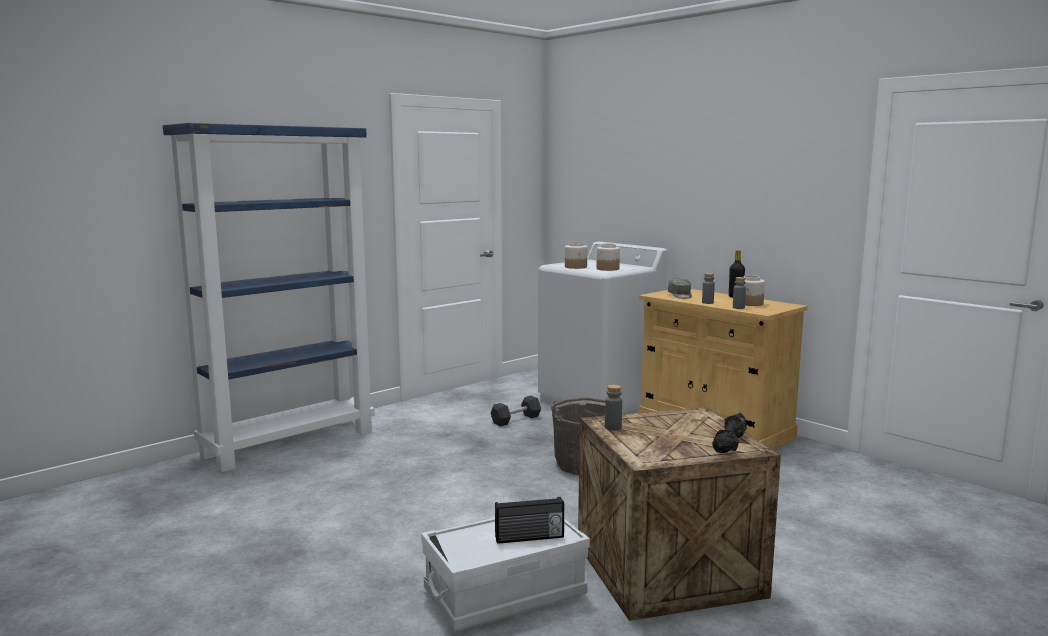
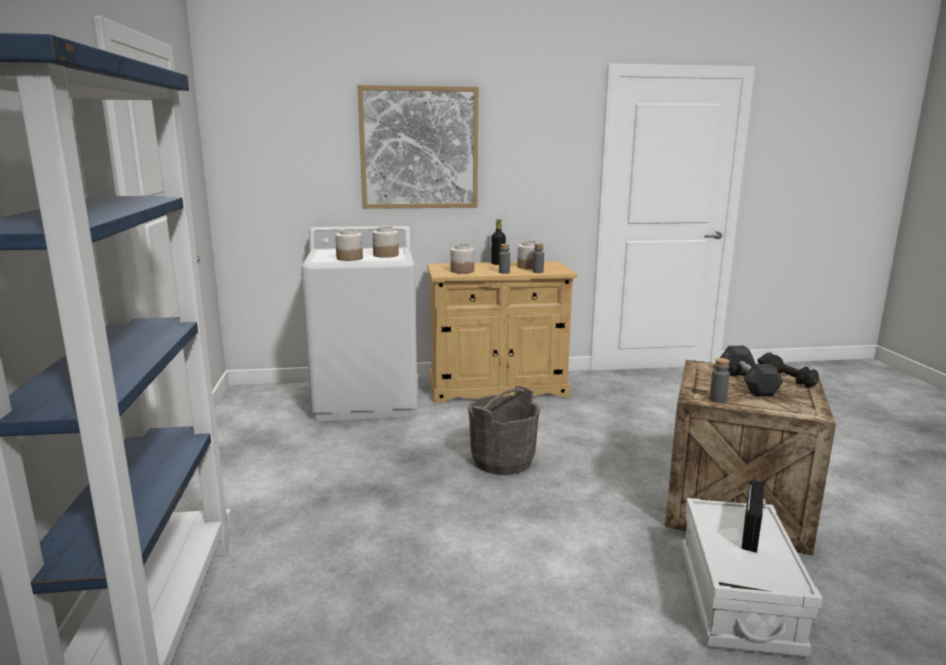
camera: 55 degrees left, 5 degrees up
(516, 419) = (347, 450): grey dumbbell -> grey dumbbell (747, 383)
(680, 295) = (462, 271): grey cap -> jar
(685, 175) = (419, 148): none -> picture

